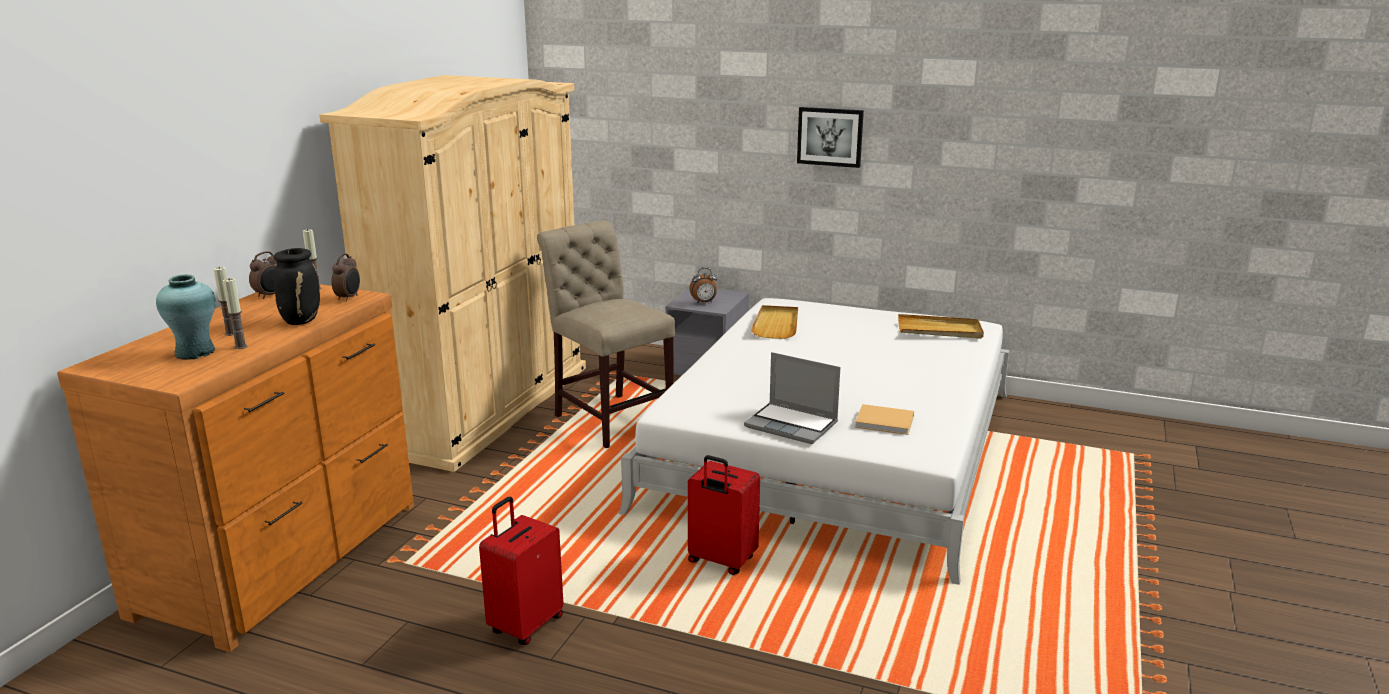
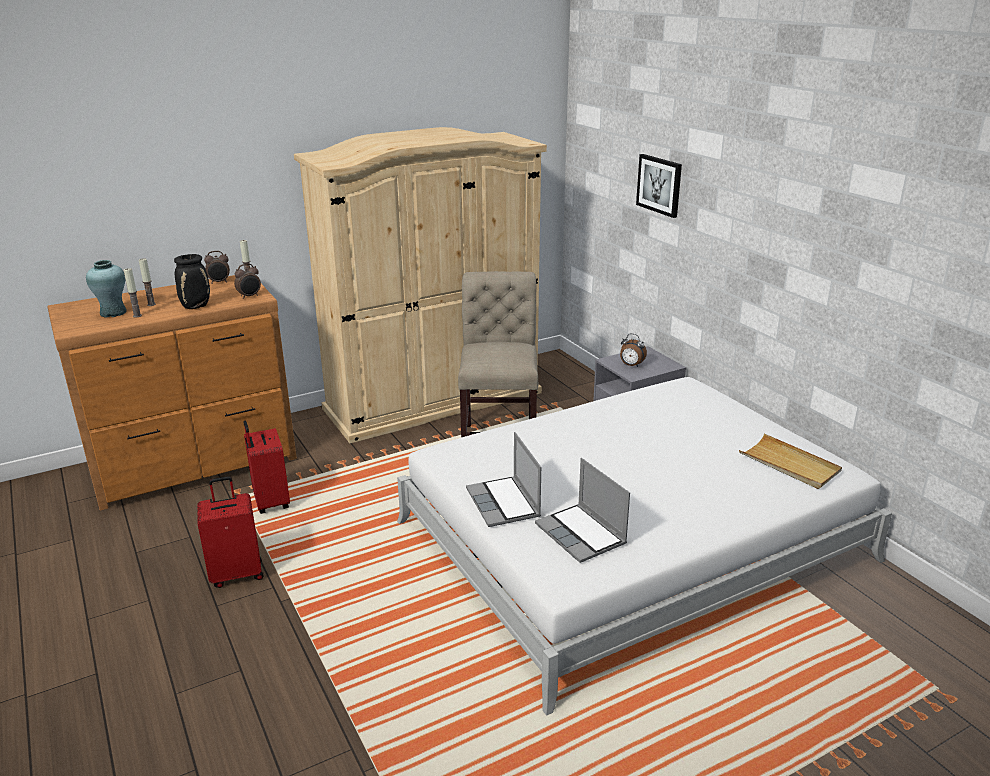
camera: 40 degrees right, 5 degrees up
(721, 561) = (407, 593): red suitcase -> red suitcase (270, 502)
(776, 324) = (649, 406): beige tray -> none
(830, 136) = (762, 232): picture -> picture (659, 185)
(886, 422) = (582, 535): beige book -> laptop

